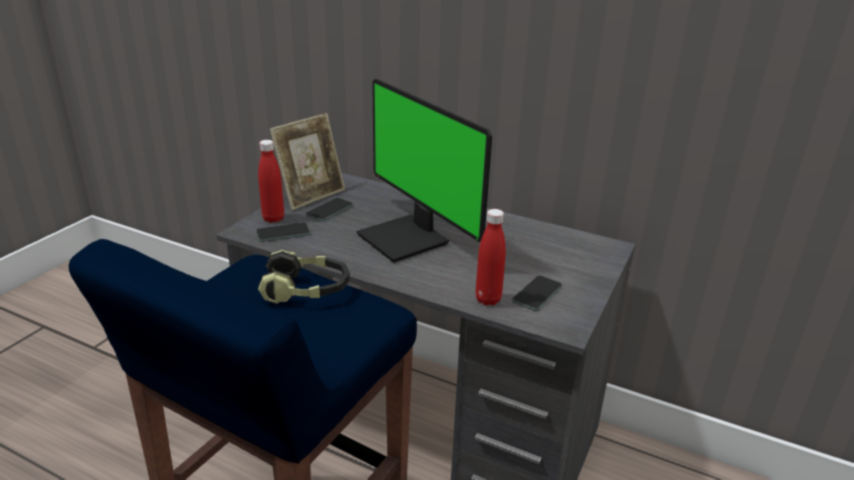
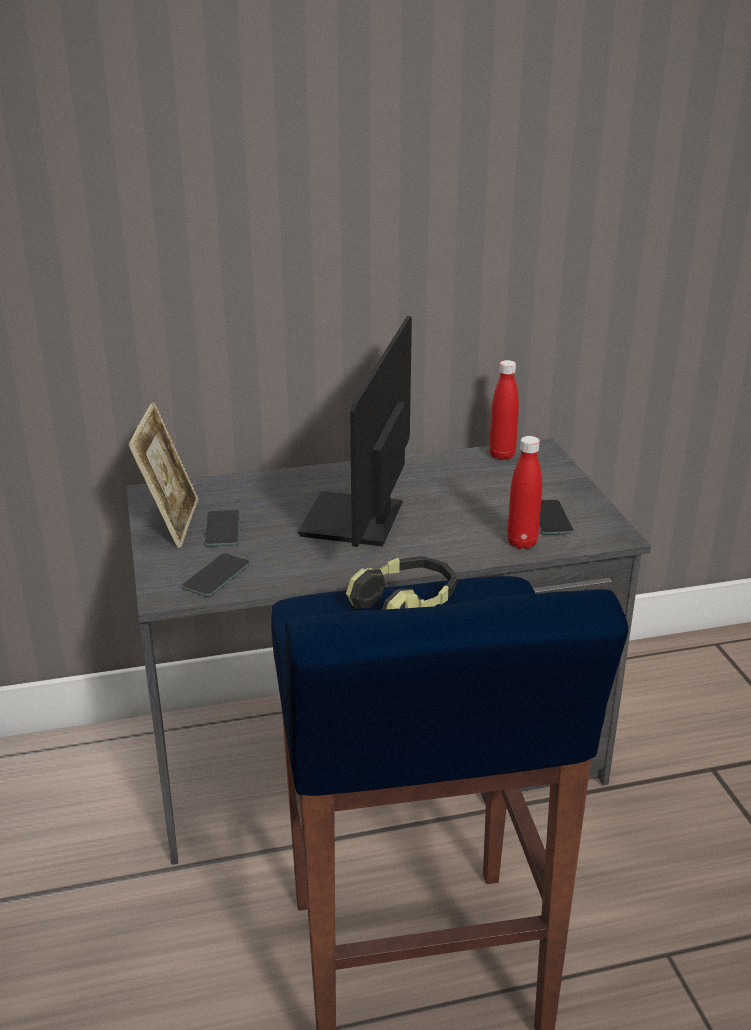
camera: 40 degrees left, 0 degrees up
(273, 218) = (174, 566): red bottle -> red bottle (502, 455)
(407, 238) = (357, 522): monitor -> monitor turned 90 degrees clockwise

